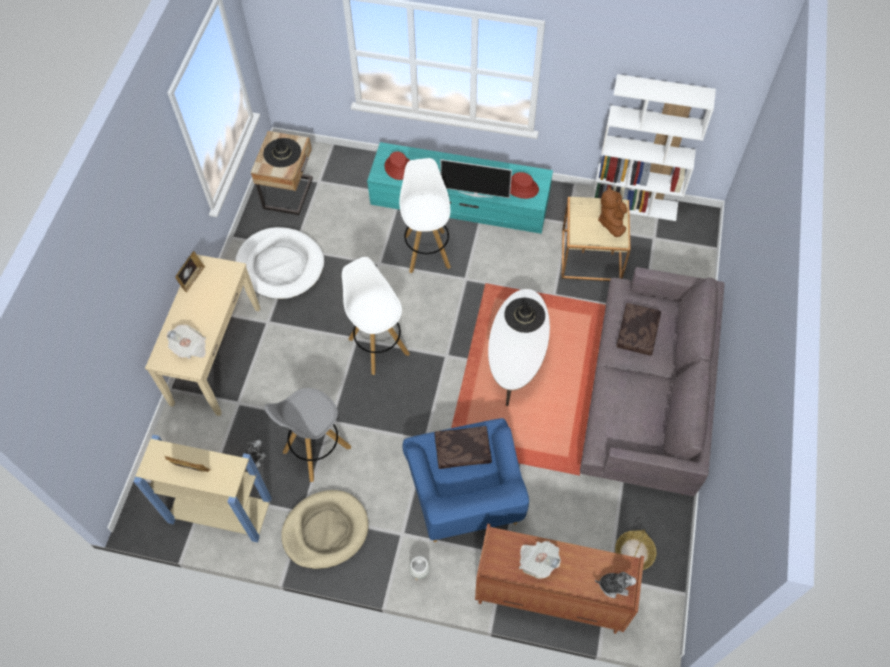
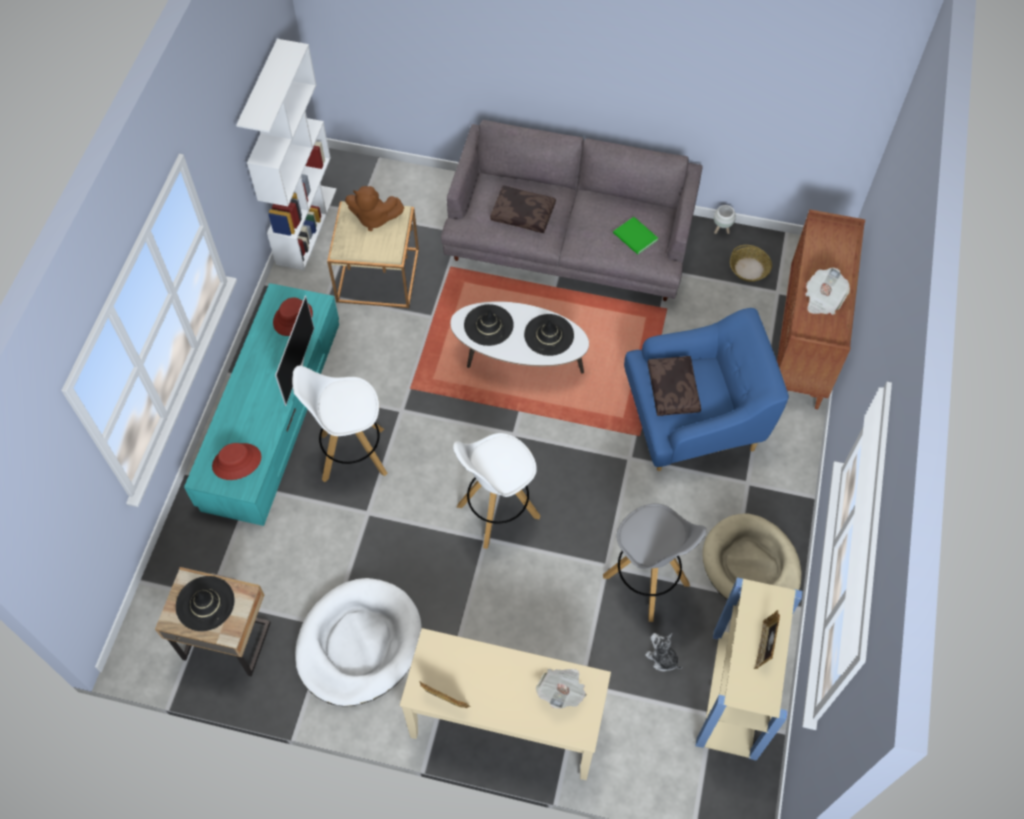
camera: 90 degrees left, 0 degrees up
(420, 573) = (791, 464): white planter -> white planter (721, 230)
(517, 359) = (549, 335): none -> black hat
(613, 585) = (839, 238): plush toy -> none
(622, 422) = (635, 238): none -> green book

